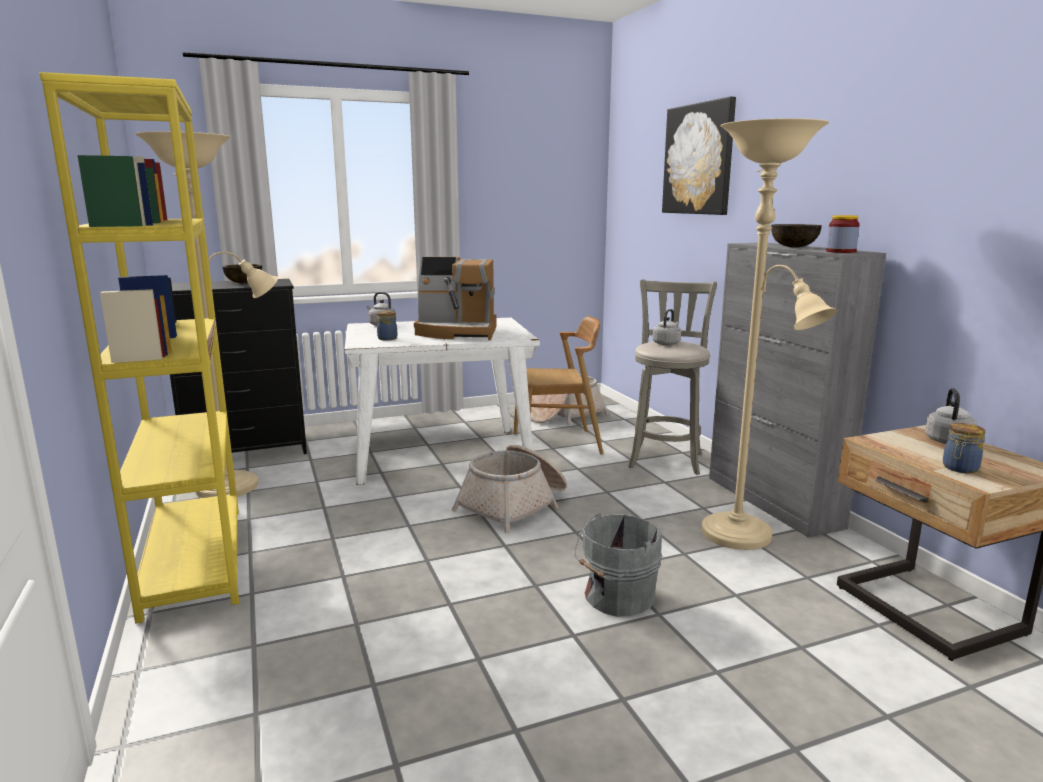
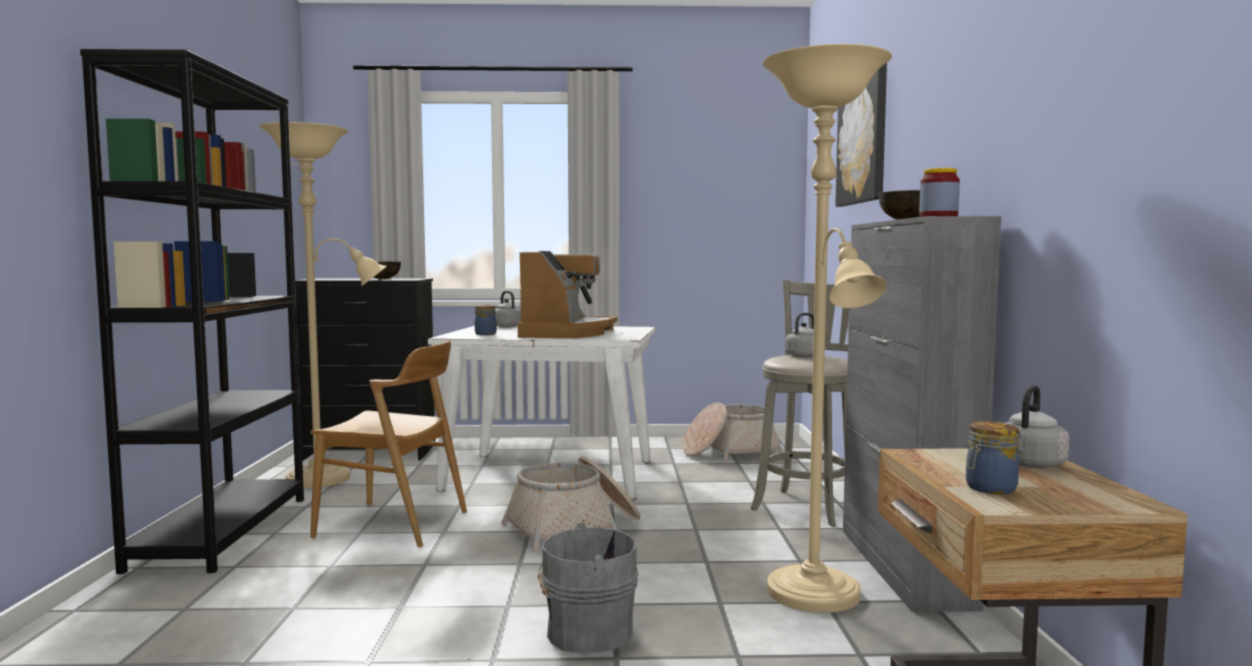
camera: 20 degrees right, 10 degrees down
(194, 559) = (222, 531): yellow bookcase -> black bookcase
(457, 332) = (566, 333): coffee machine -> coffee machine turned 105 degrees counterclockwise
(557, 444) = (690, 478): brown chair -> brown chair (392, 524)

